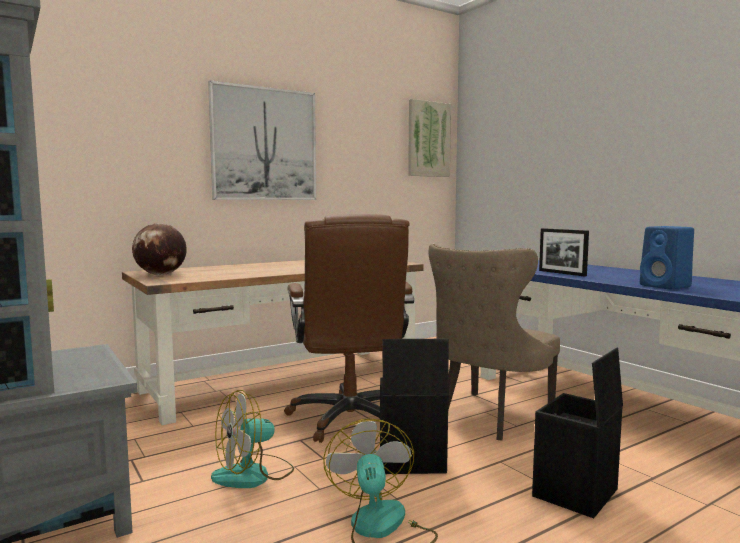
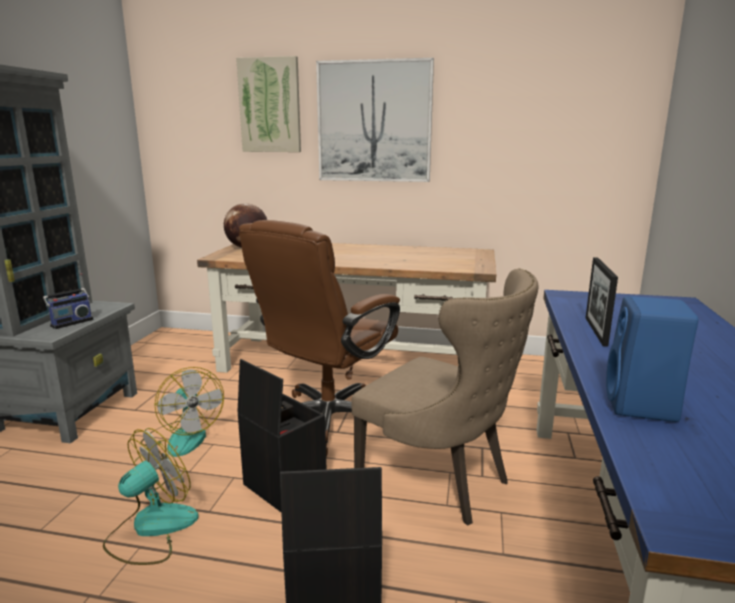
camera: 45 degrees right, 10 degrees up
(90, 368) = (71, 322): none -> radio
(253, 474) = (182, 437): fan -> fan turned 135 degrees counterclockwise
(428, 139) = (611, 100): picture -> picture (270, 105)
(489, 417) = (440, 480): beige chair -> beige chair turned 135 degrees counterclockwise

